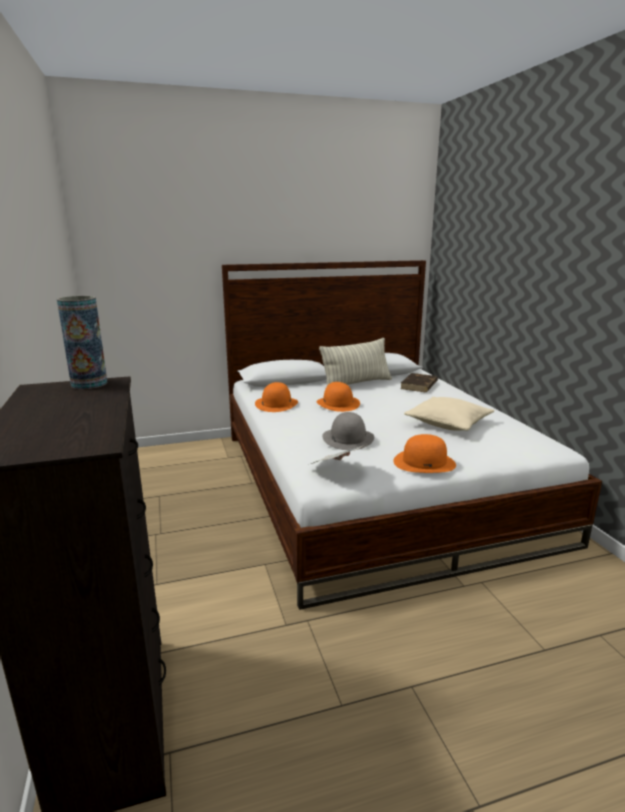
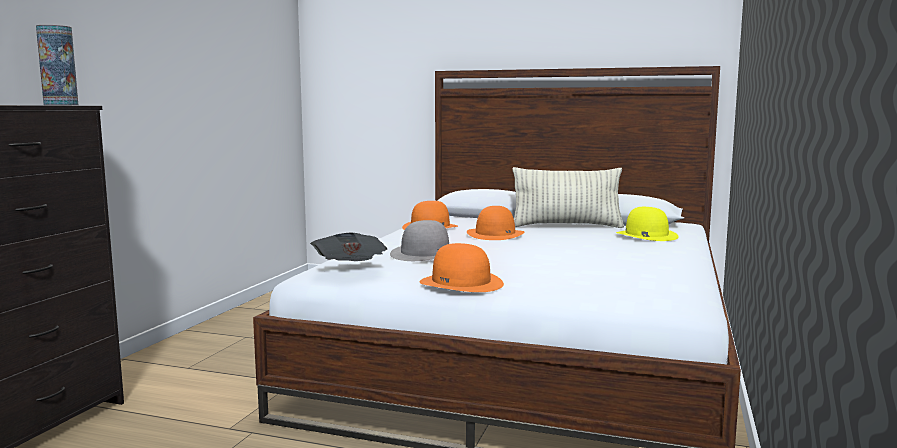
camera: 35 degrees right, 10 degrees down
(419, 385) = (646, 235): brown book -> yellow hat
(448, 423) = (589, 265): beige pillow -> none

